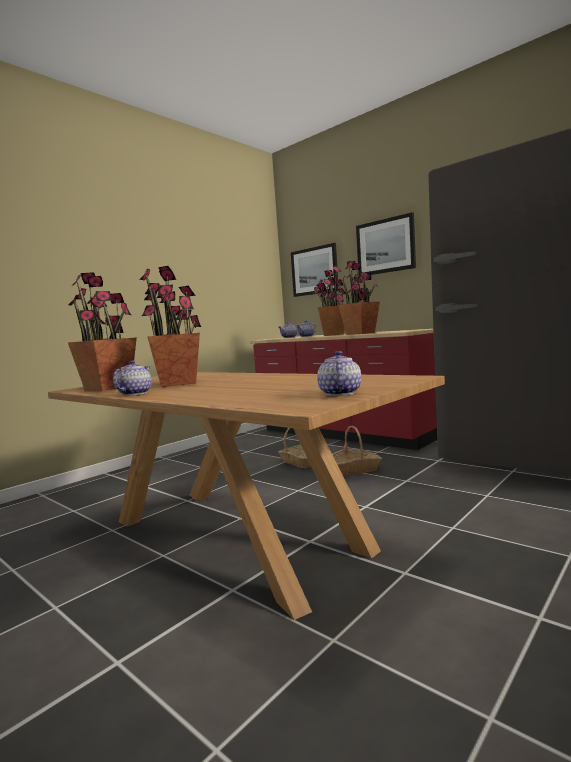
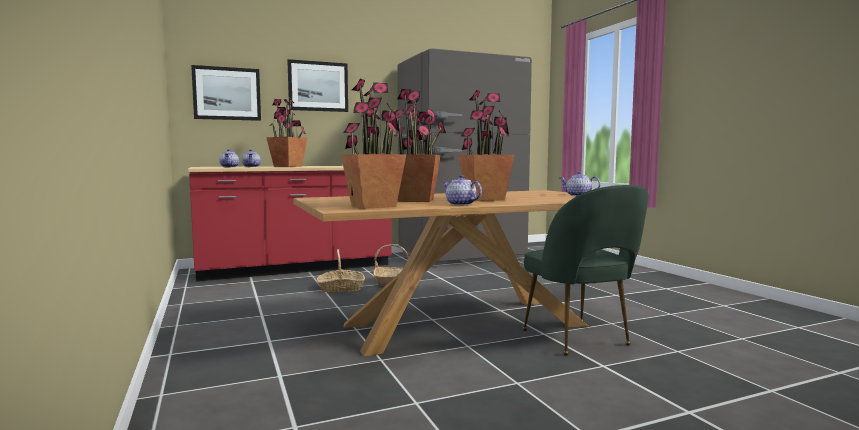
camera: 65 degrees left, 0 degrees up
(218, 623) = (579, 341): none -> green chair
(361, 333) = (328, 166): potted plant -> potted plant (485, 199)

